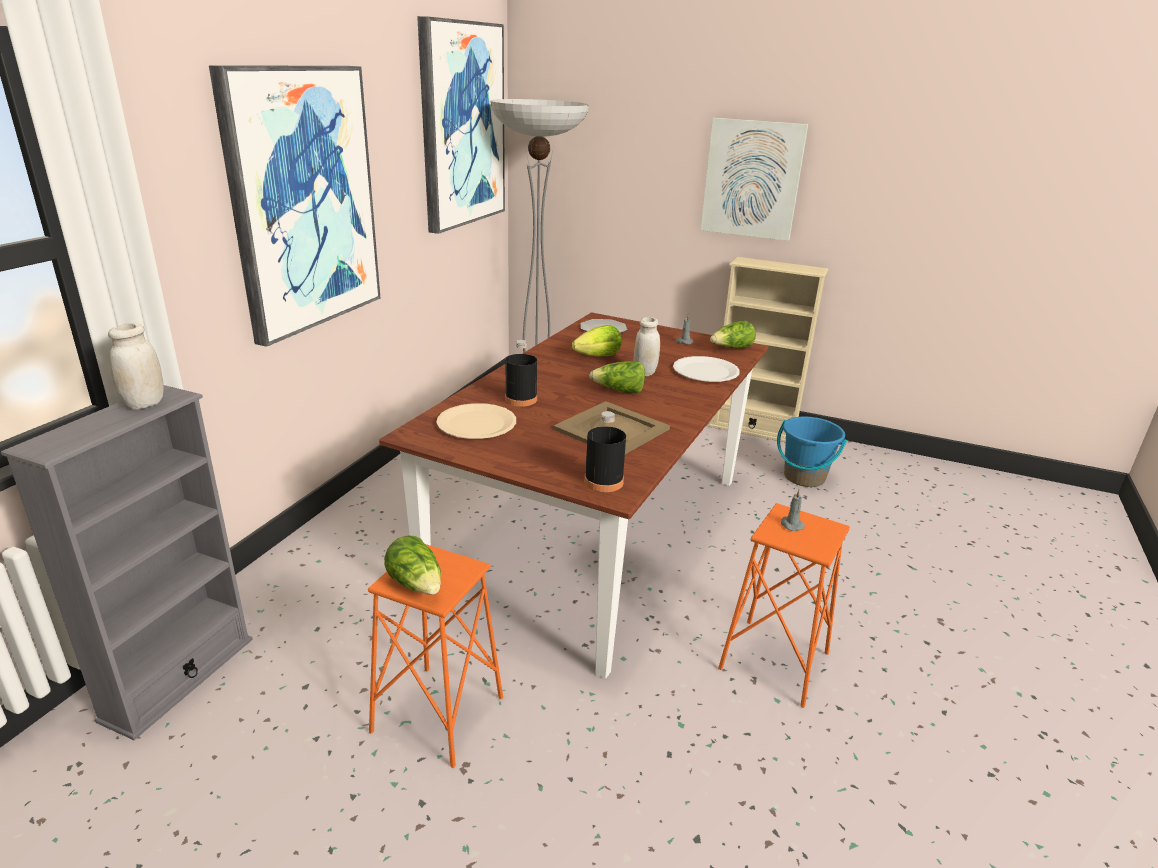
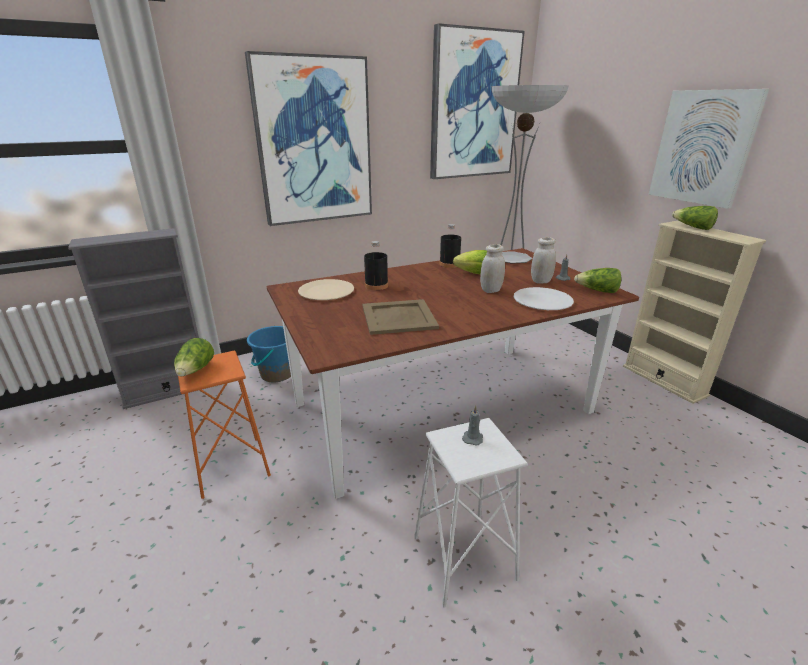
camera: 40 degrees right, 0 degrees up
(144, 403) = (149, 233): white jar -> white jar (541, 281)
(603, 482) = (331, 345): black bottle -> black bottle (449, 264)
(619, 391) = (449, 297): lettuce -> lettuce (693, 227)
(774, 662) = (463, 558): orange stool -> white stool
(804, 477) = (672, 433): blue bucket -> blue bucket (276, 374)

